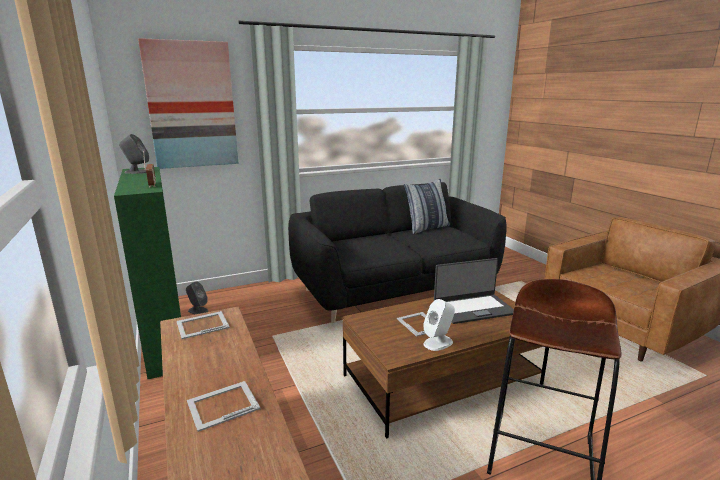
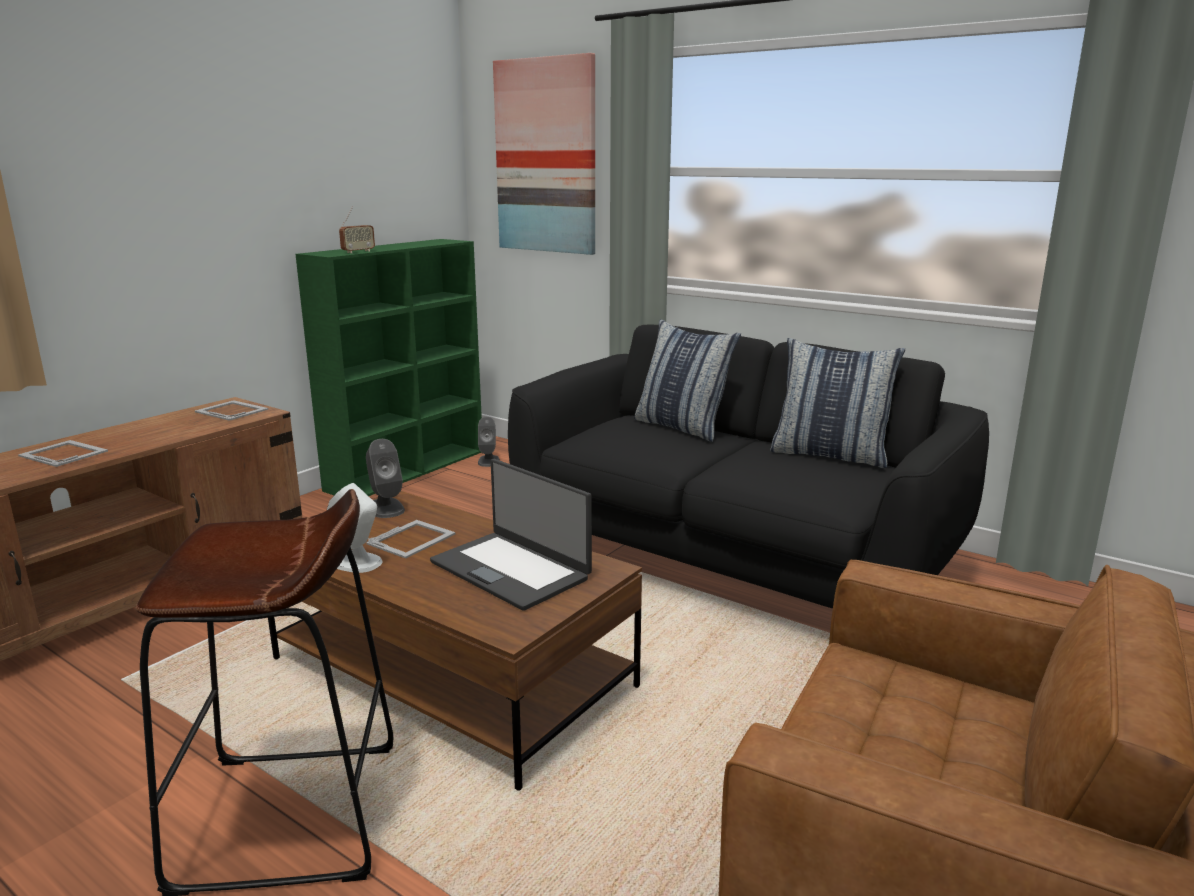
camera: 60 degrees right, 0 degrees up
(137, 172) = (428, 242): grey speaker -> grey speaker (385, 508)
(364, 238) = (682, 427): none -> pillow

